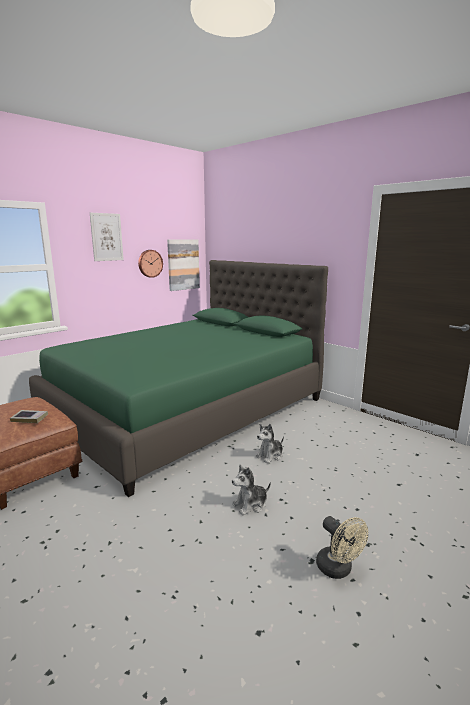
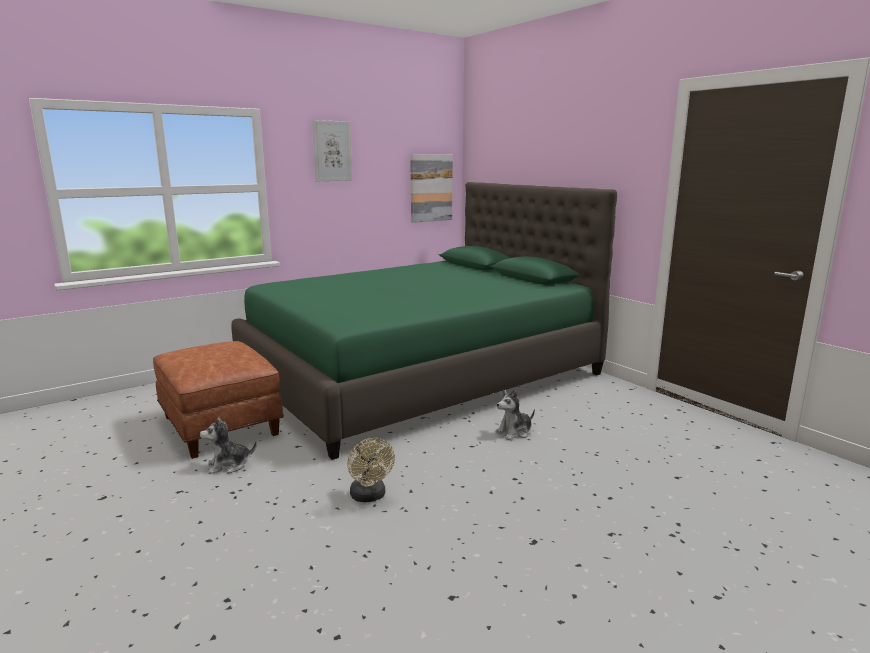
camera: 10 degrees right, 0 degrees up
(29, 418) = (227, 360): book -> none
(150, 263) = (386, 185): wall clock -> none
(250, 504) = (475, 480): plush toy -> plush toy (229, 465)
(338, 569) = (564, 553): beige fan -> beige fan (370, 496)

